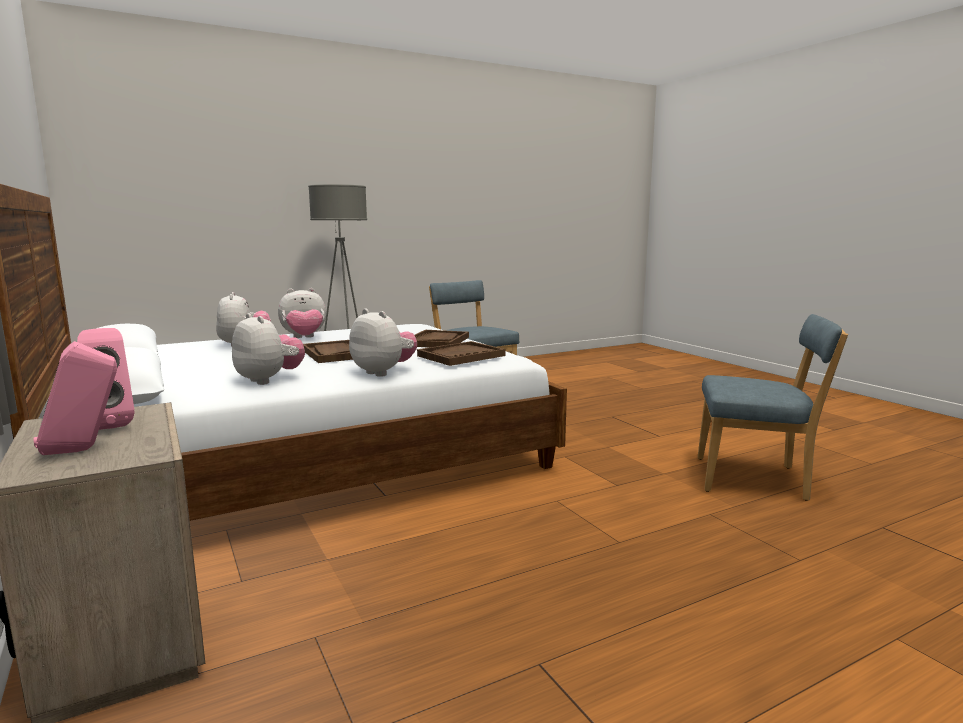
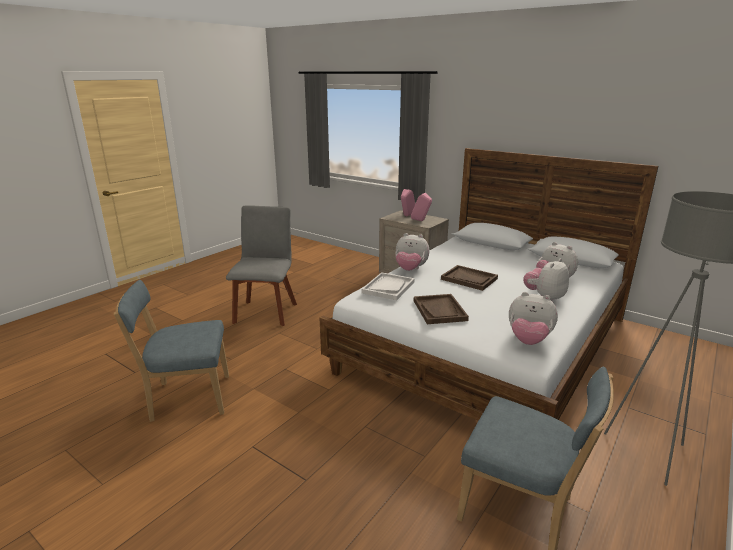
camera: 155 degrees right, 10 degrees up
(269, 380) = (450, 255): plush toy -> plush toy (528, 340)
(461, 356) = (388, 287): brown tray -> white tray
(649, 608) = (266, 311): none -> grey chair

